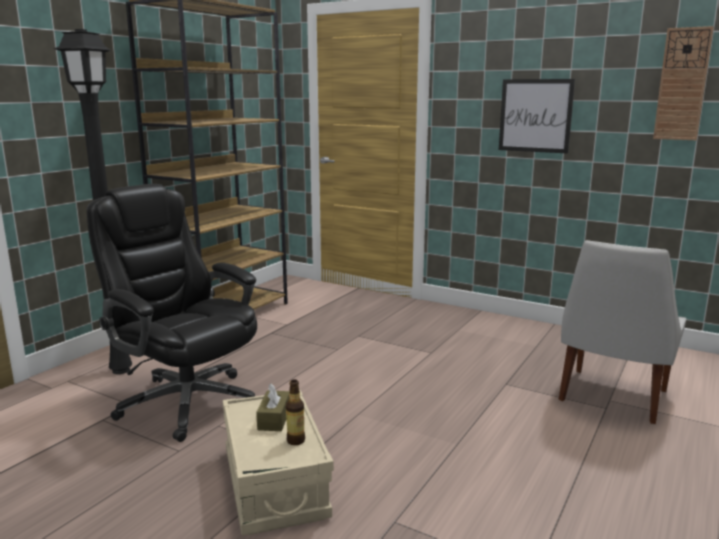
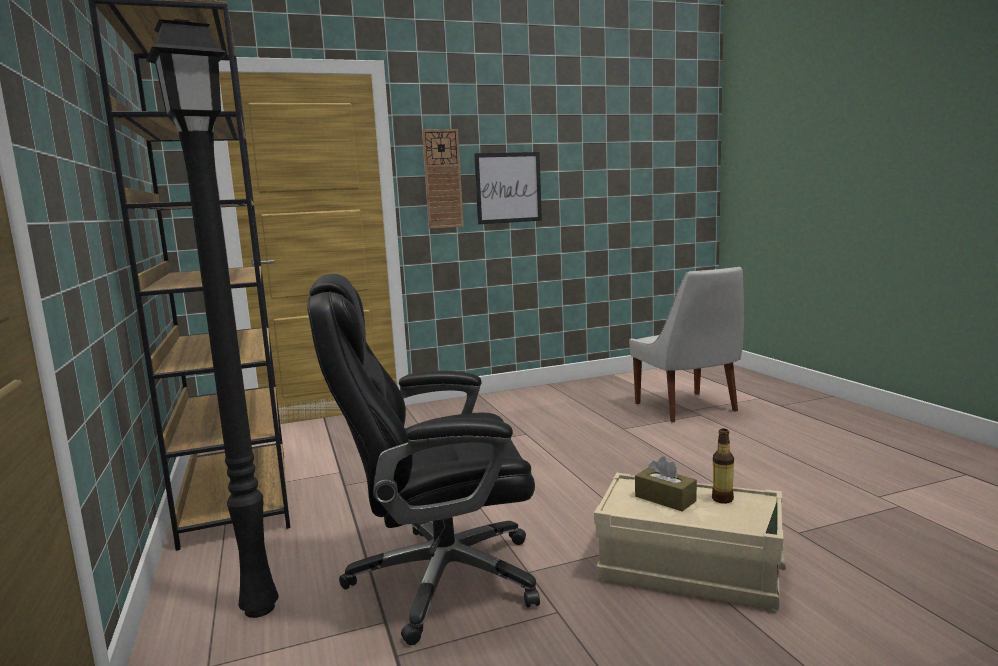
camera: 50 degrees left, 5 degrees down
(682, 84) = (617, 155): wall clock -> wall clock (442, 179)

